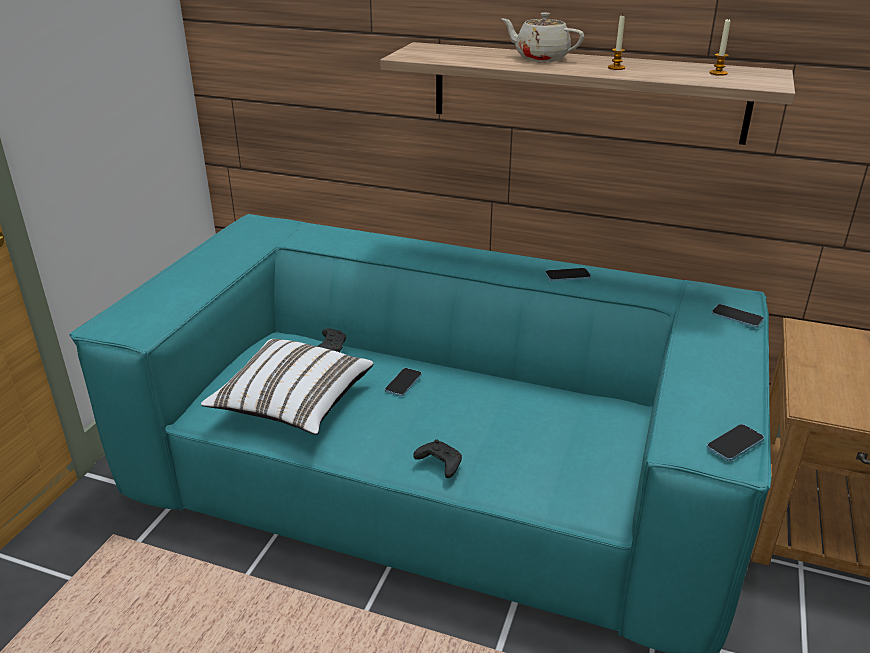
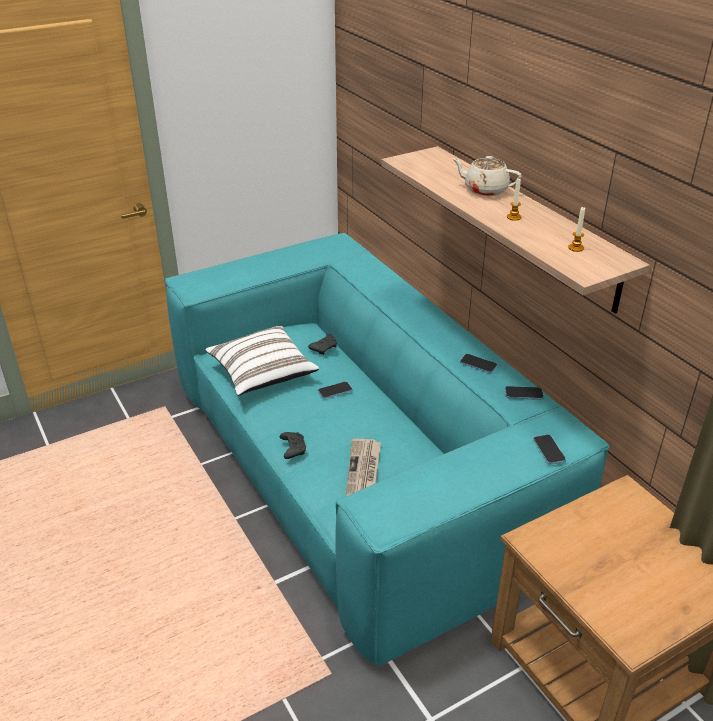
camera: 40 degrees right, 5 degrees up
(540, 58) = (485, 190): beige teapot -> beige teapot turned 45 degrees counterclockwise
(545, 444) = (364, 471): none -> newspaper
(735, 444) = (399, 520): phone -> phone (523, 394)

